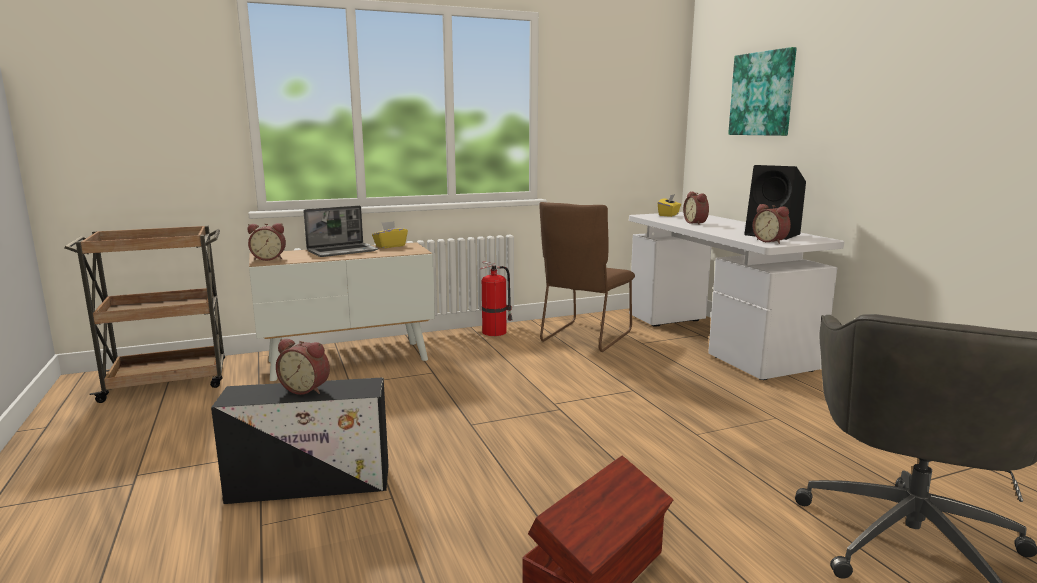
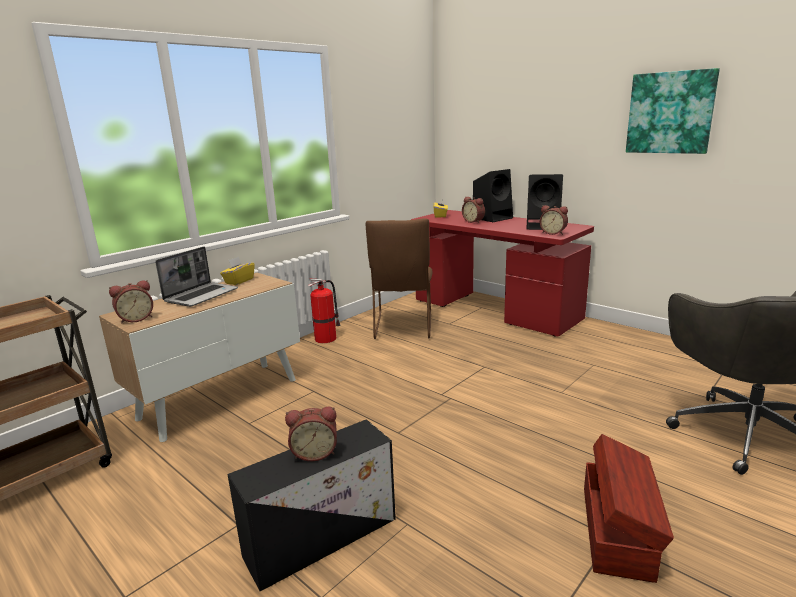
camera: 25 degrees left, 5 degrees up
(714, 340) = (494, 310): white desk -> red desk
(727, 222) = (493, 218): none -> black speaker
(762, 94) = (509, 115): picture -> picture (670, 113)

